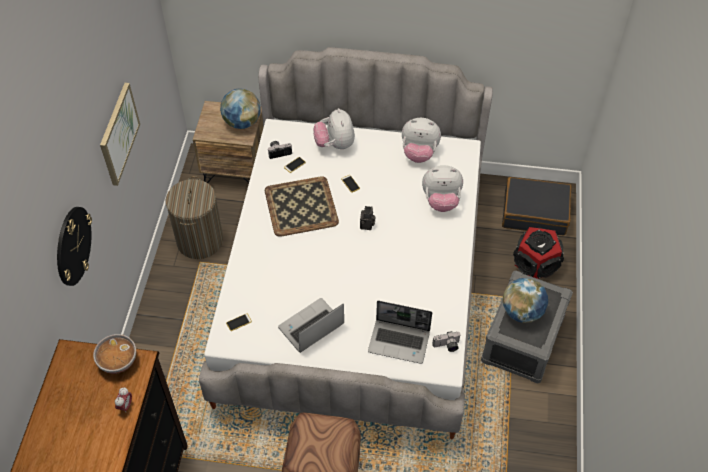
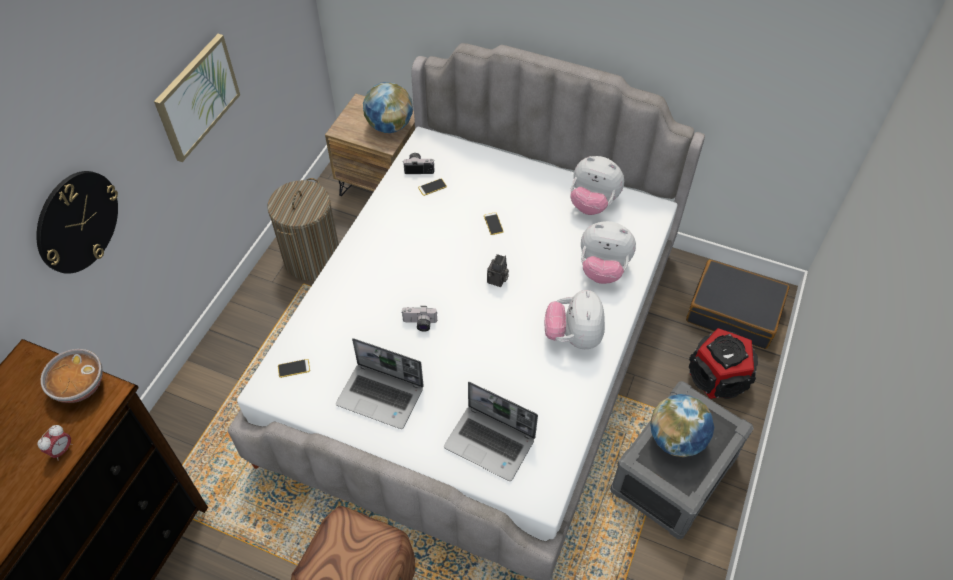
camera: 15 degrees right, 0 degrees up
(301, 206) = (423, 238): tray -> none
(311, 327) = (381, 396): laptop -> laptop turned 135 degrees counterclockwise
(335, 144) = (490, 172): plush toy -> plush toy (573, 336)
(447, 346) = (552, 465): camera -> camera (419, 324)

